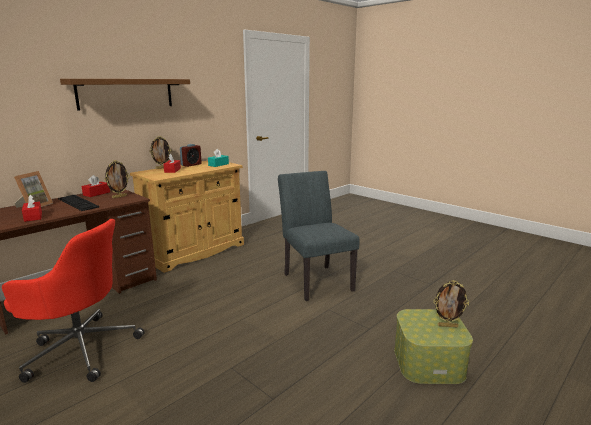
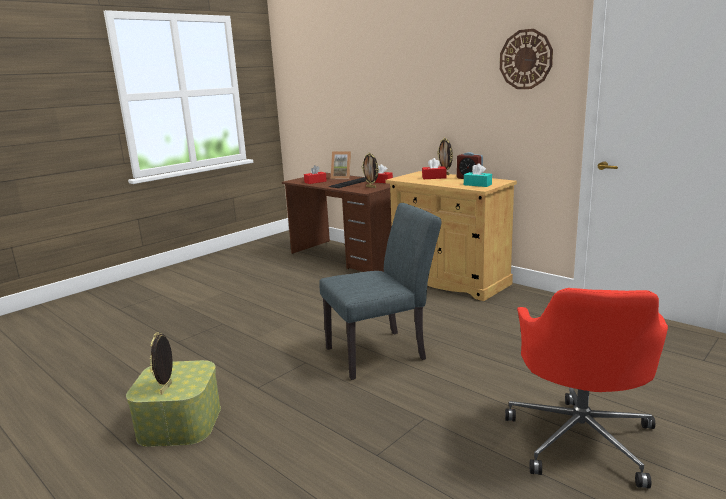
camera: 90 degrees right, 0 degrees up
(81, 348) = (268, 275): red office chair -> red office chair (580, 438)
(126, 93) = (426, 89): brown shelf -> none
(210, 72) = (526, 59): none -> wall clock

